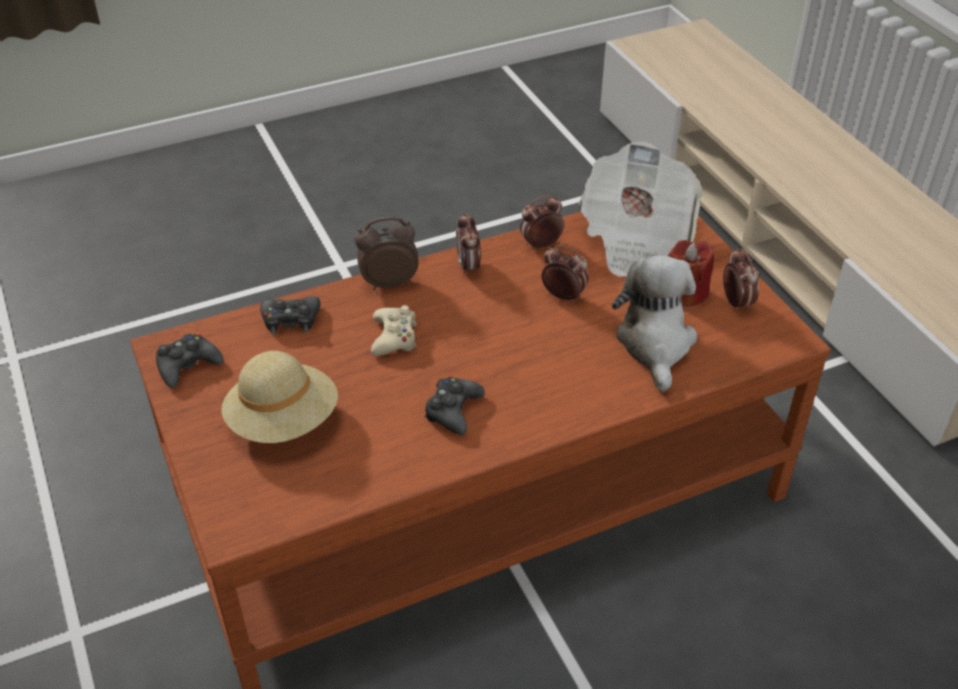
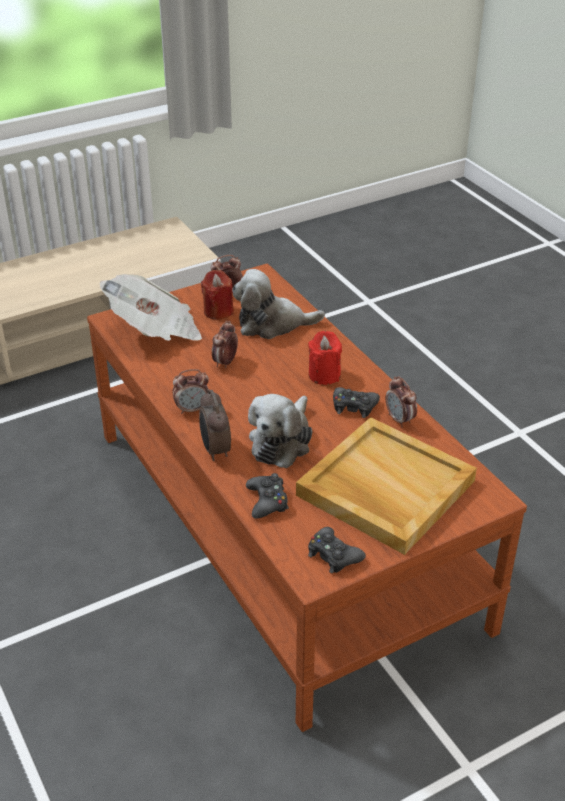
camera: 95 degrees left, 5 degrees down
(283, 421) = (384, 488): beige hat -> beige tray
(394, 337) = (282, 441): beige game controller -> plush toy
(528, 387) = (324, 375): none -> red candle
(540, 245) = (163, 374): alarm clock -> alarm clock (400, 420)

